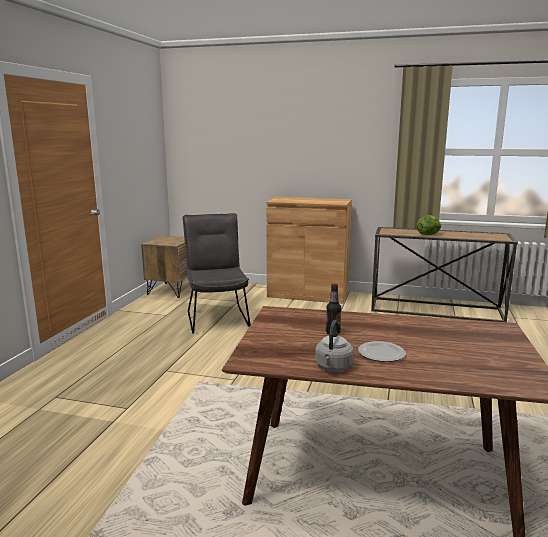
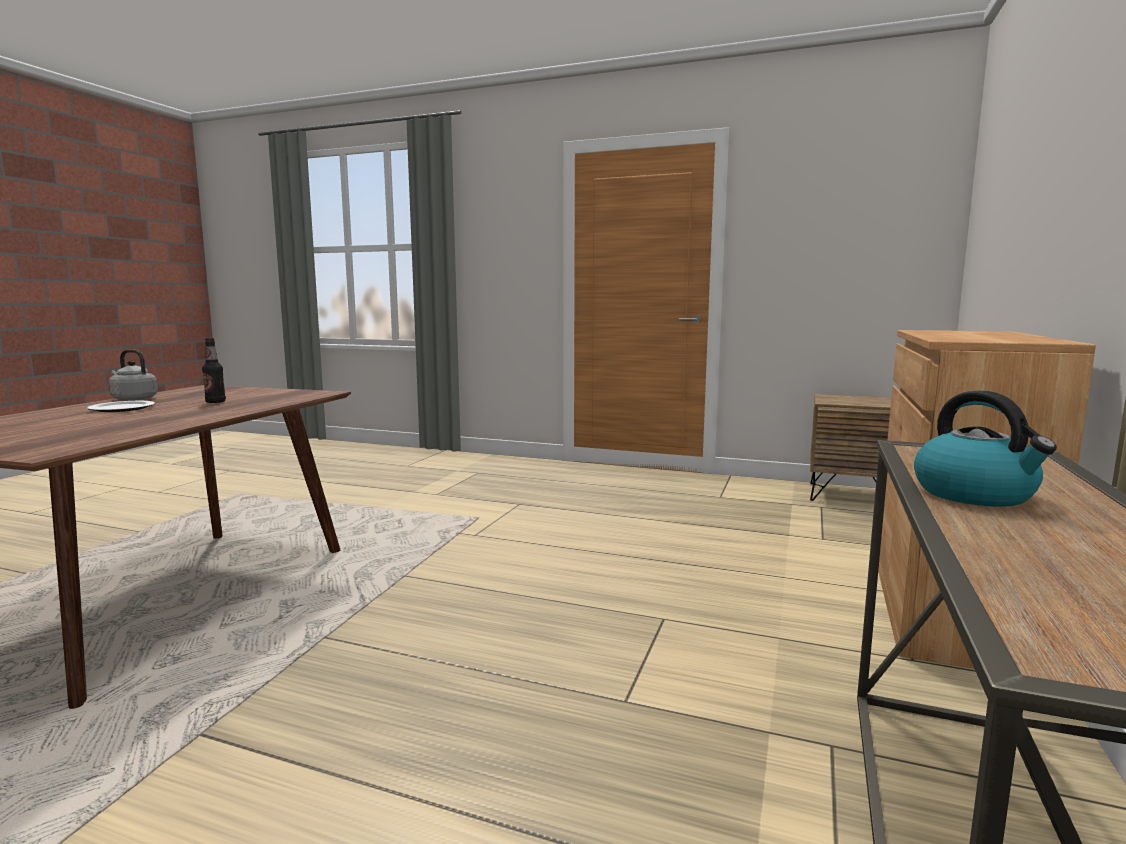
camera: 95 degrees right, 5 degrees down
(217, 318) = (718, 525): grey chair -> none
(428, 234) = (975, 494): lettuce -> kettle

